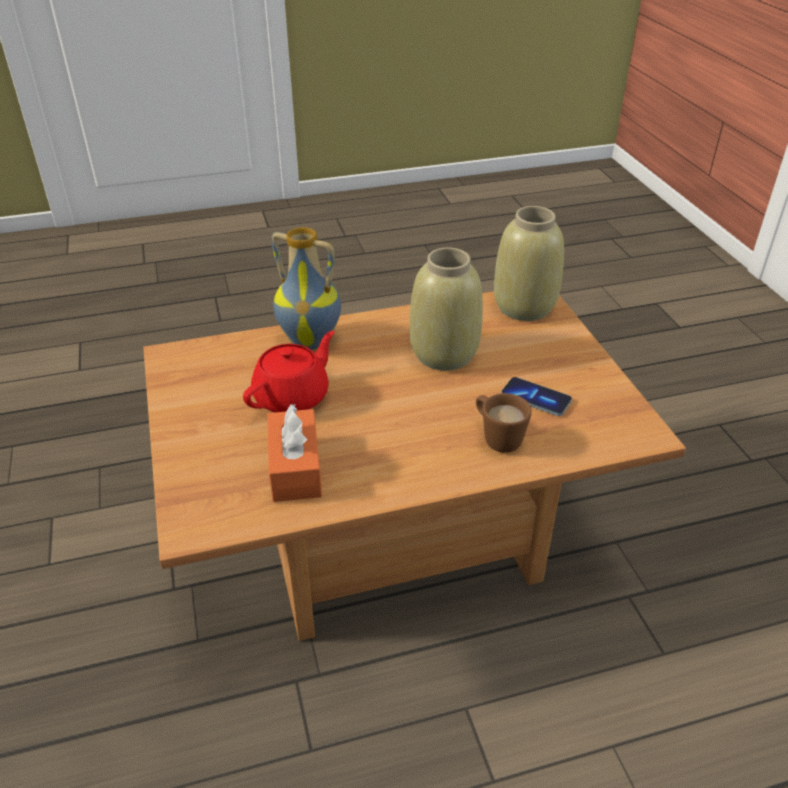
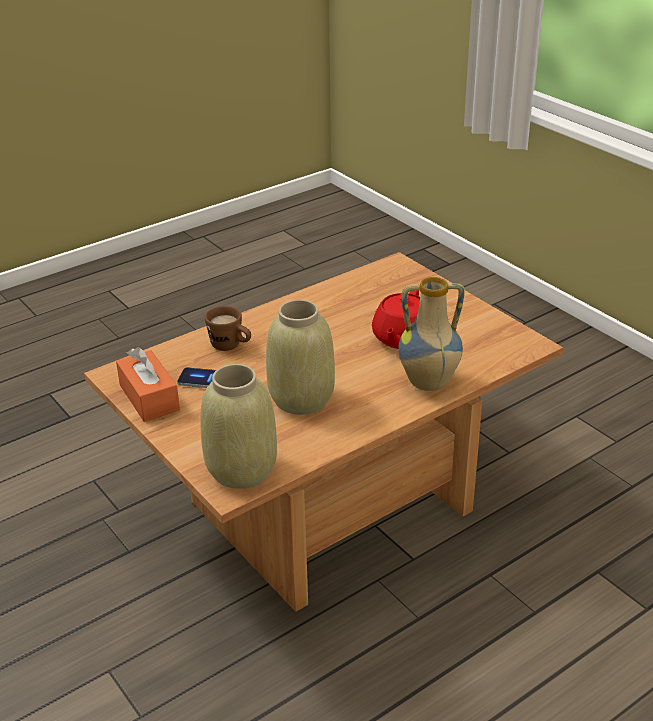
camera: 160 degrees right, 5 degrees down
(295, 468) = (361, 300): orange tissue box -> orange tissue box (149, 397)

